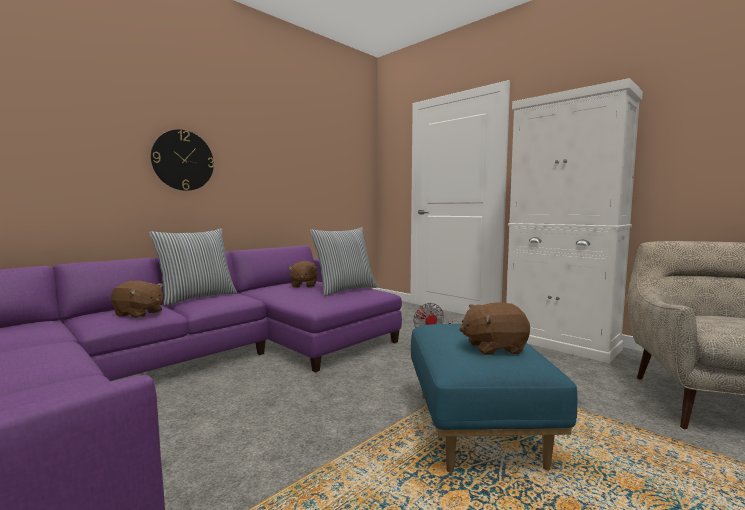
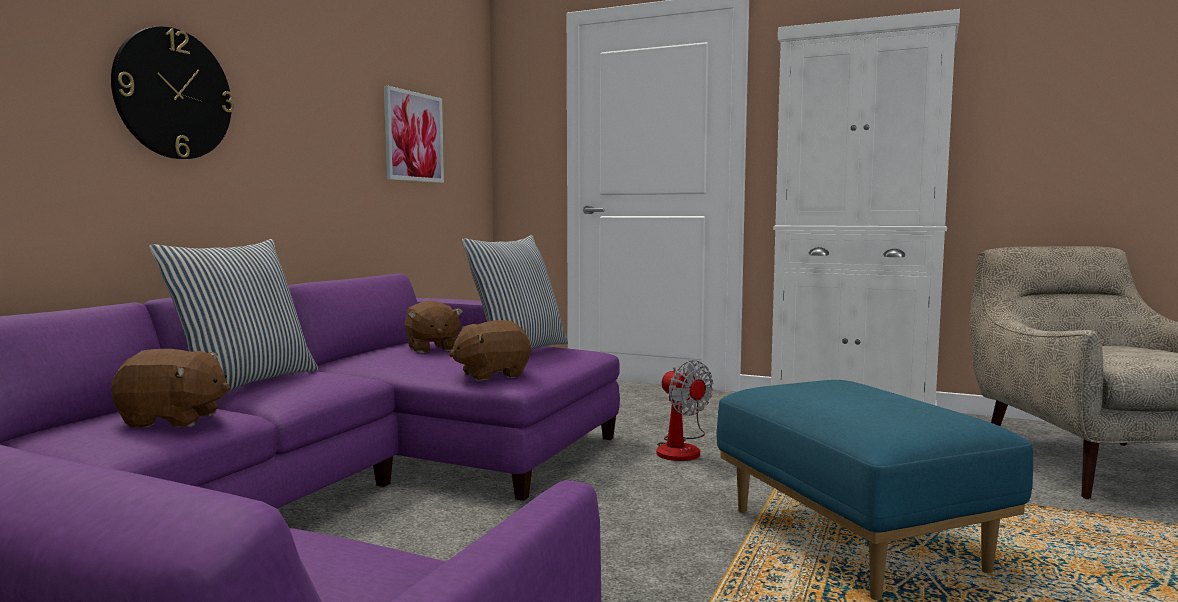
camera: 20 degrees left, 0 degrees up
(324, 175) = (413, 137): none -> picture
(493, 348) = (895, 407): brown plush toy -> brown plush toy (492, 375)

